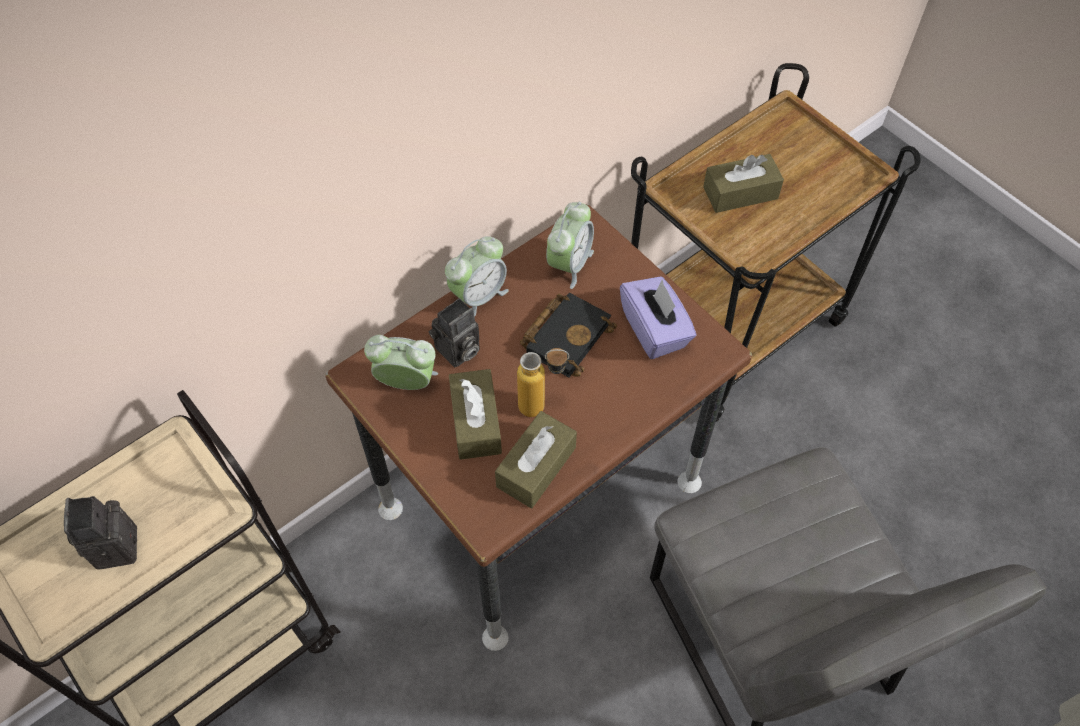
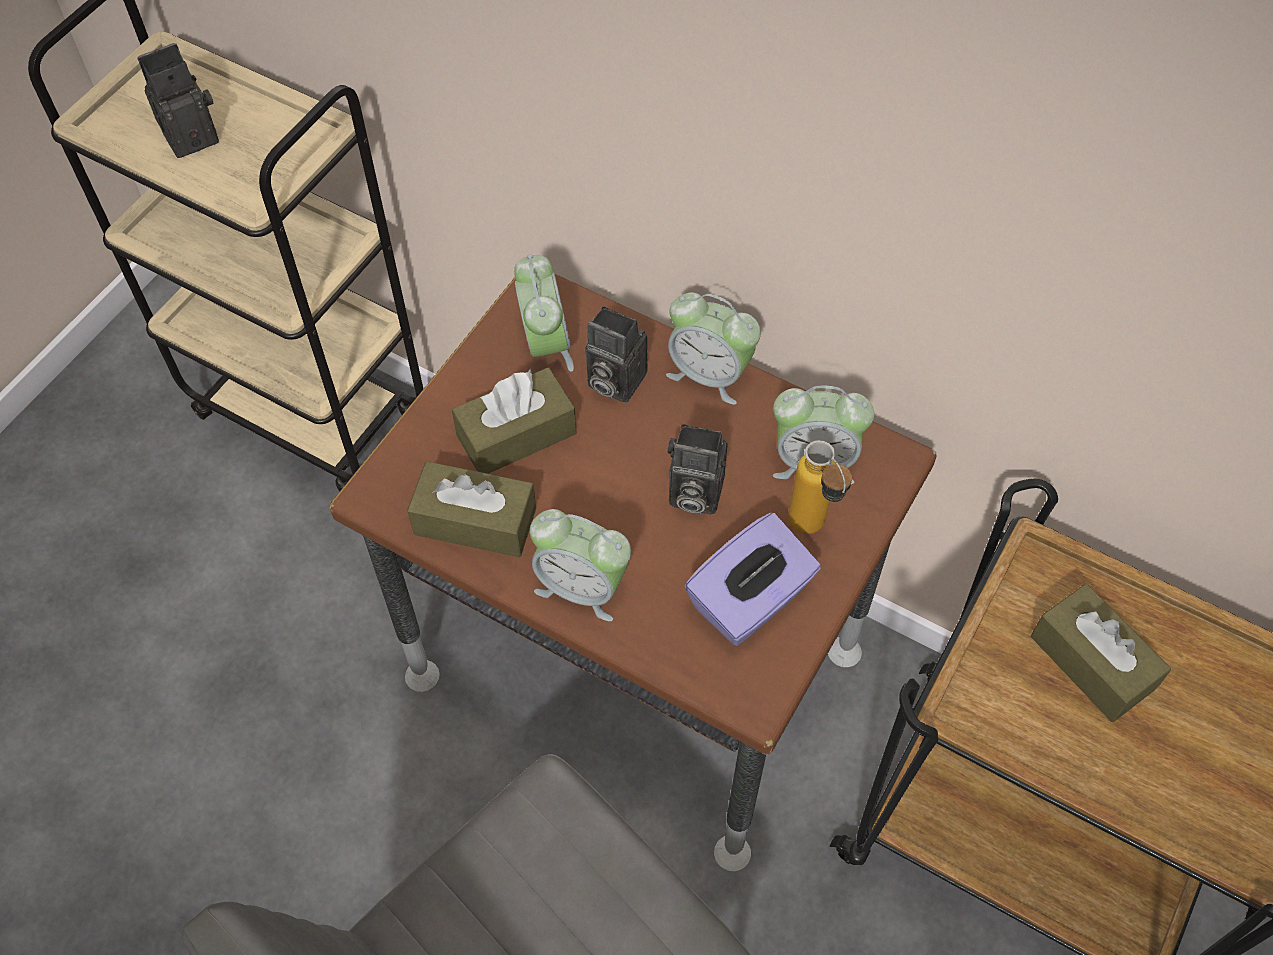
camera: 70 degrees right, 0 degrees up
(542, 406) = (568, 500): bottle -> bottle (812, 532)
(566, 335) = (692, 494): black book -> camera
(611, 418) = (582, 587): none -> alarm clock

